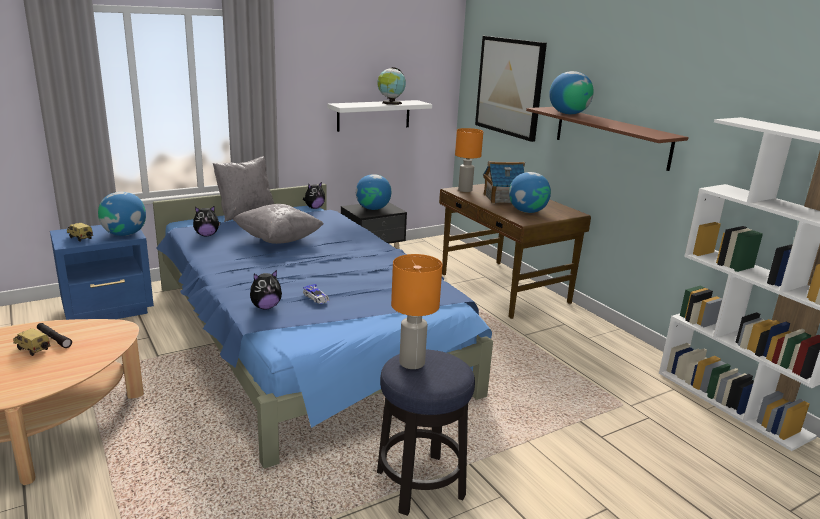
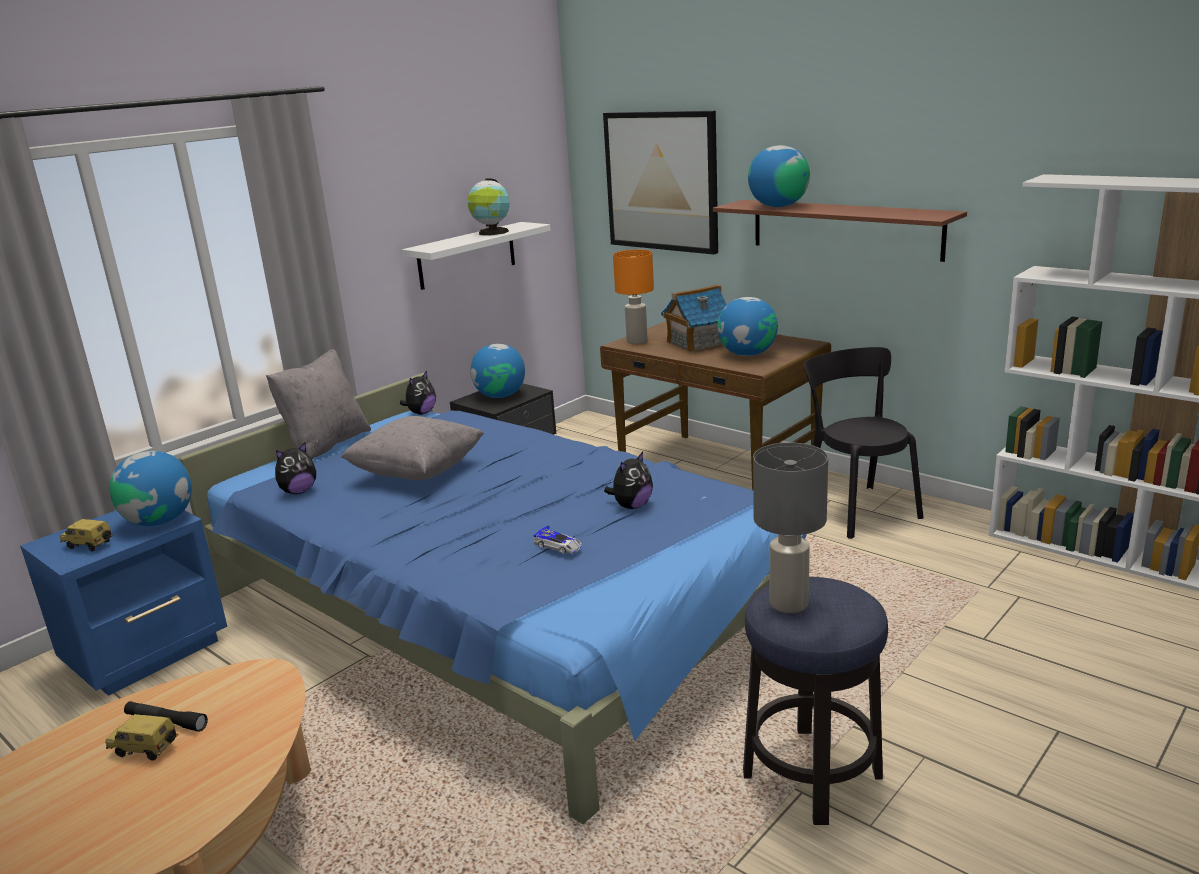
camera: 15 degrees left, 0 degrees up
(266, 307) = (494, 579): plush toy -> plush toy (631, 506)
(412, 363) = (790, 604): orange table lamp -> grey table lamp
(578, 334) = (856, 509): none -> black chair

